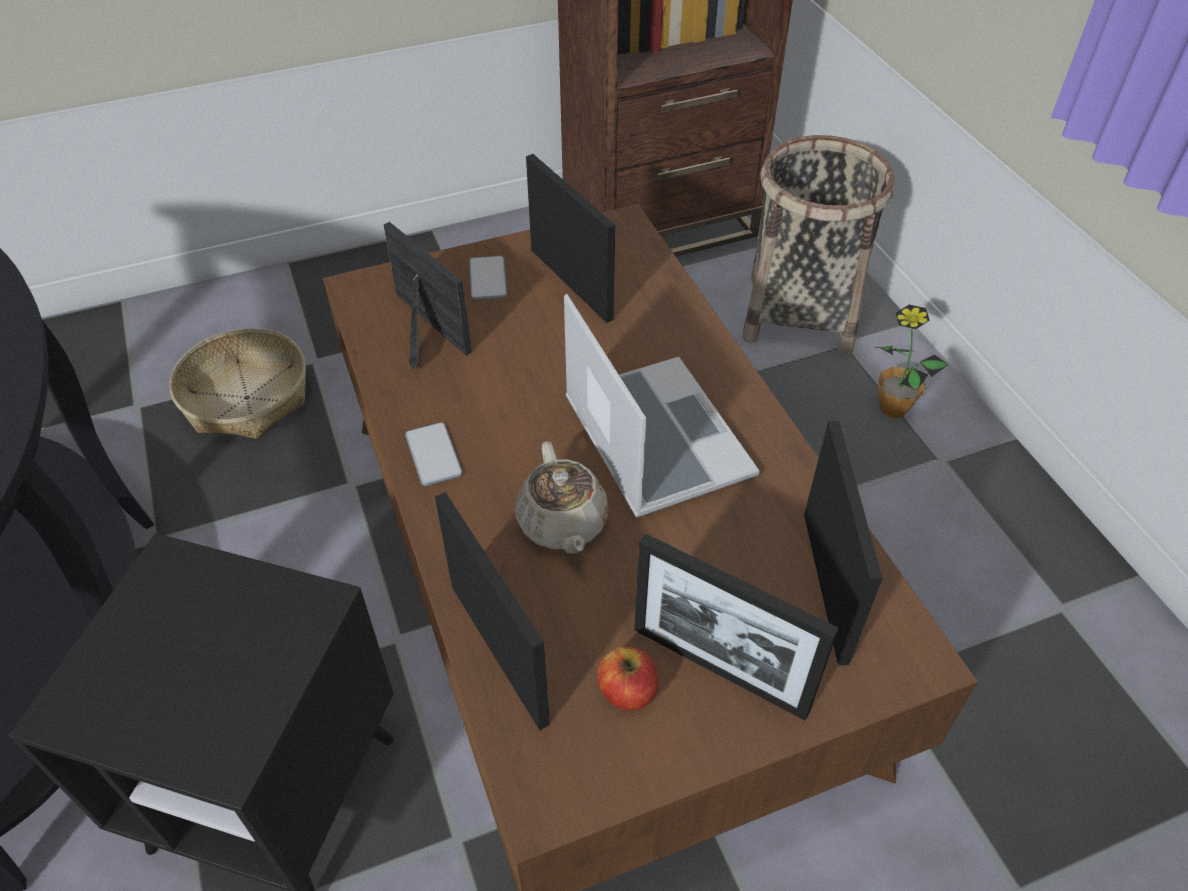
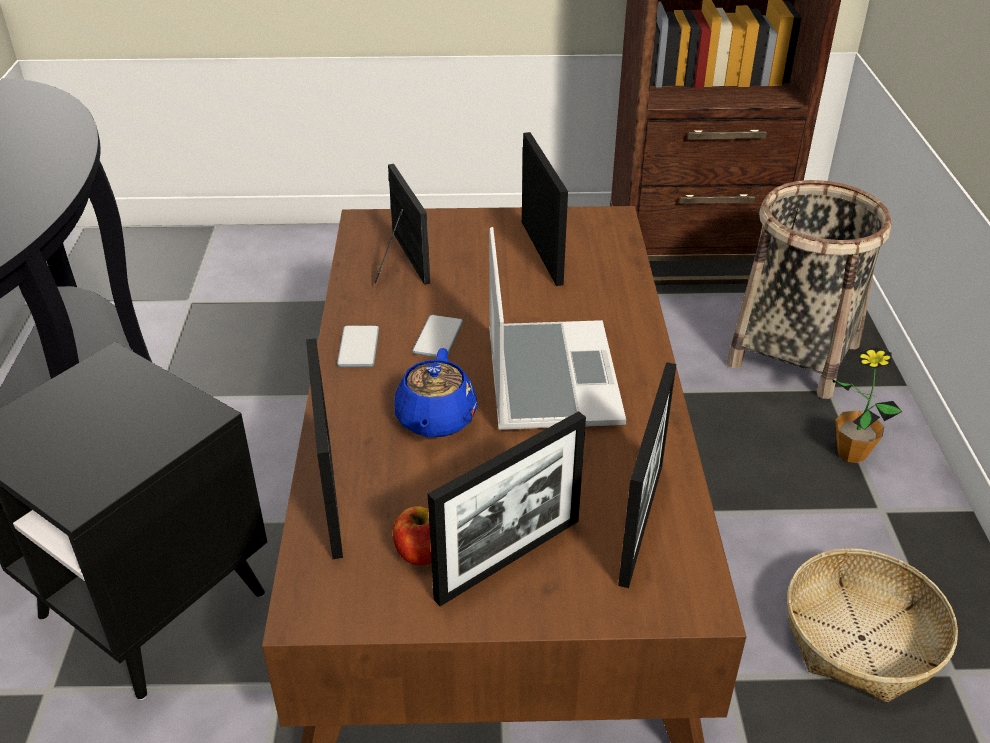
camera: 20 degrees right, 10 degrees down
(246, 398) = (274, 314): basket -> basket (860, 638)
(488, 279) = (473, 235): phone -> phone (438, 338)
(562, 523) = (435, 420): beige teapot -> blue teapot
(719, 669) = (508, 559): picture frame -> picture frame turned 90 degrees counterclockwise

